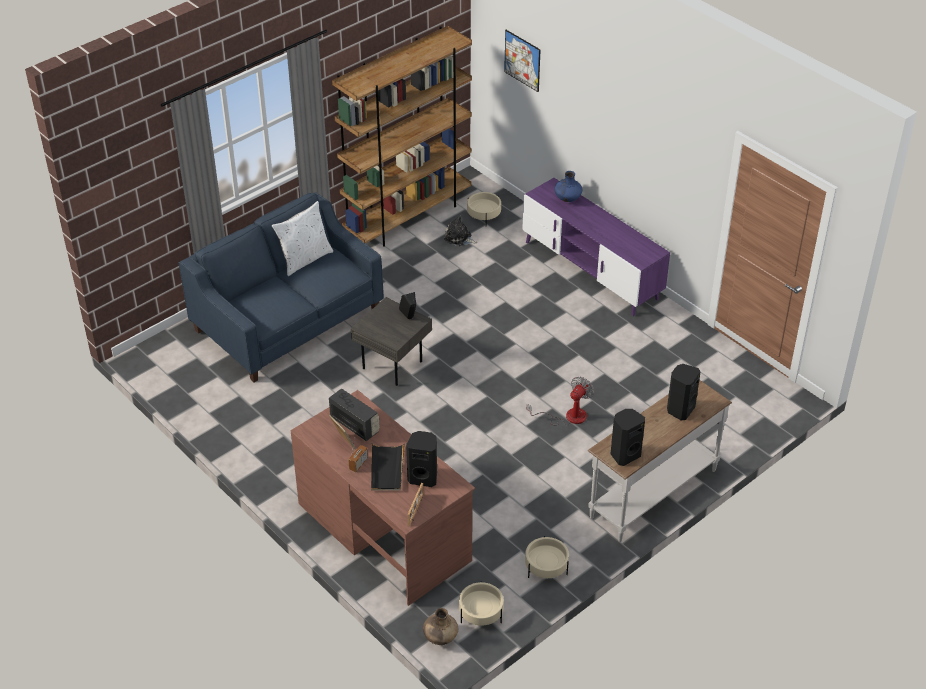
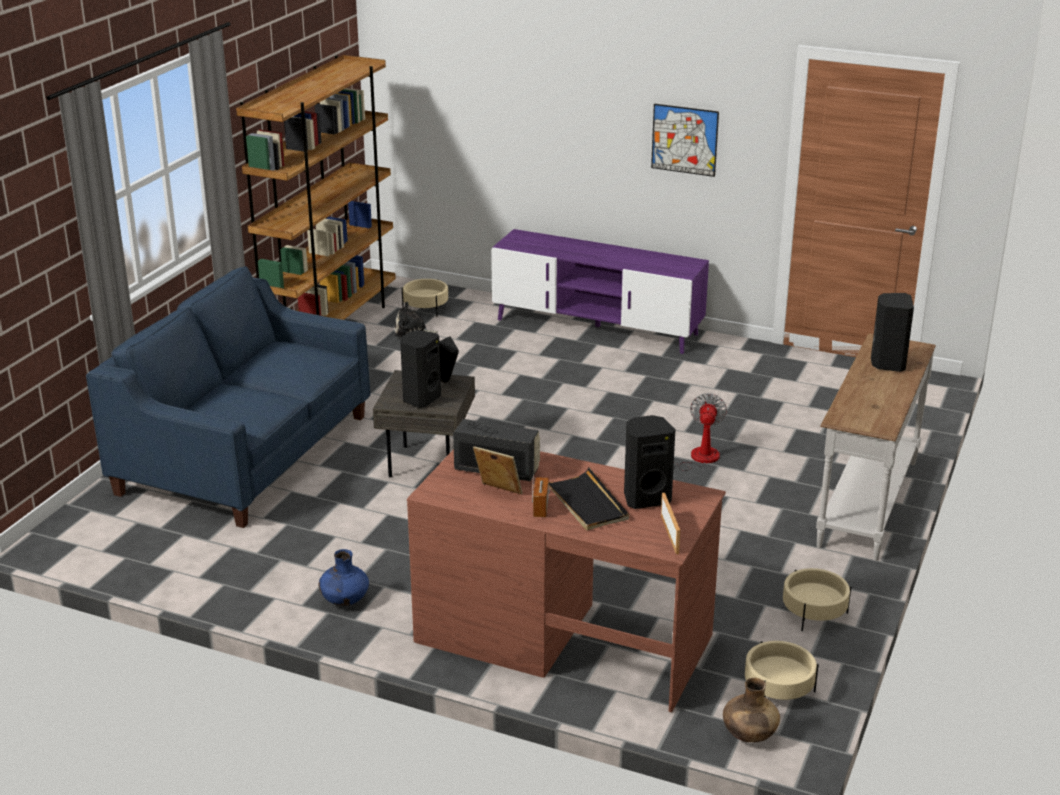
camera: 25 degrees left, 15 degrees down
(304, 259) = (254, 357): white pillow -> none
(522, 60) = (448, 82): picture -> picture (684, 140)
(567, 199) = (547, 242): blue vase -> blue vase (344, 601)
(624, 454) = (870, 417): black speaker -> black speaker (420, 399)

